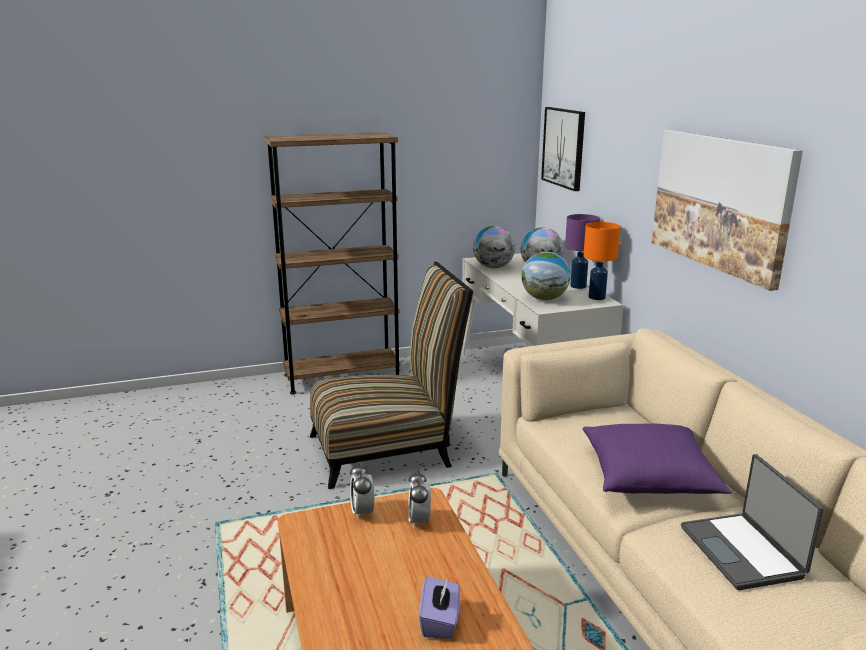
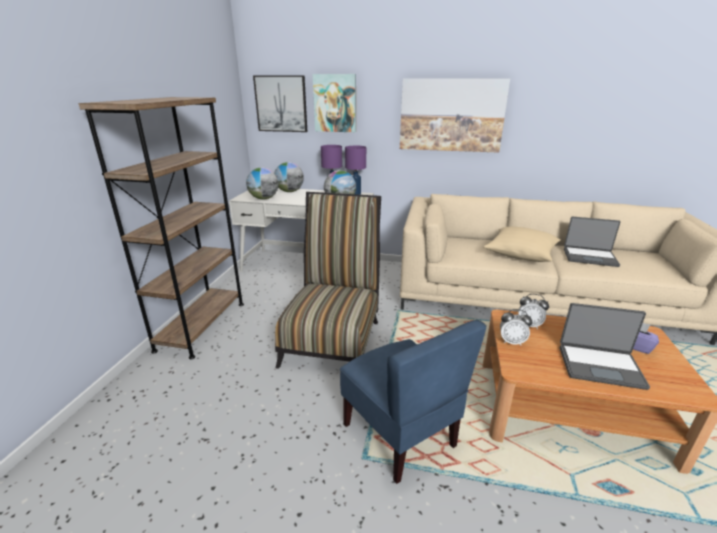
camera: 60 degrees left, 5 degrees up
(259, 537) = (400, 434): none -> blue chair
(355, 587) = (600, 365): none -> laptop
(596, 297) = (356, 194): orange table lamp -> purple table lamp
(605, 156) = (335, 103): none -> picture
(648, 477) = (521, 254): purple pillow -> beige pillow

